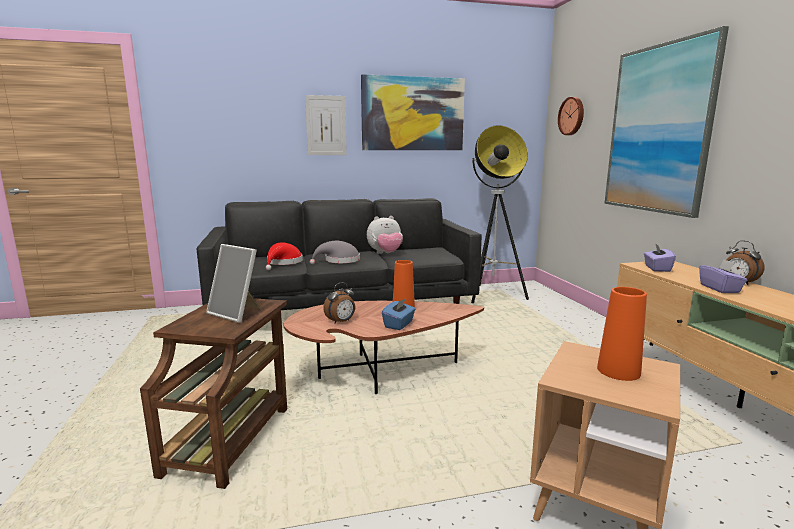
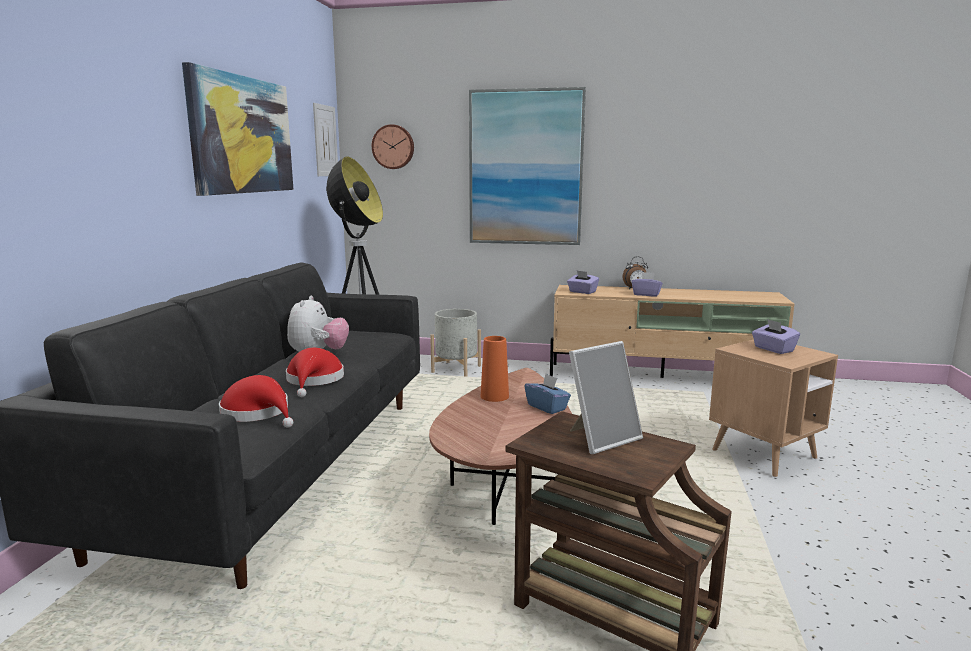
camera: 65 degrees left, 0 degrees up
(326, 125) = (147, 151): picture -> picture (325, 141)
(339, 261) = (314, 380): grey hat -> red hat
(341, 322) = (511, 432): alarm clock -> none
(560, 313) = (456, 369): none -> grey planter
(618, 371) = (773, 349): orange vase -> purple tissue box

